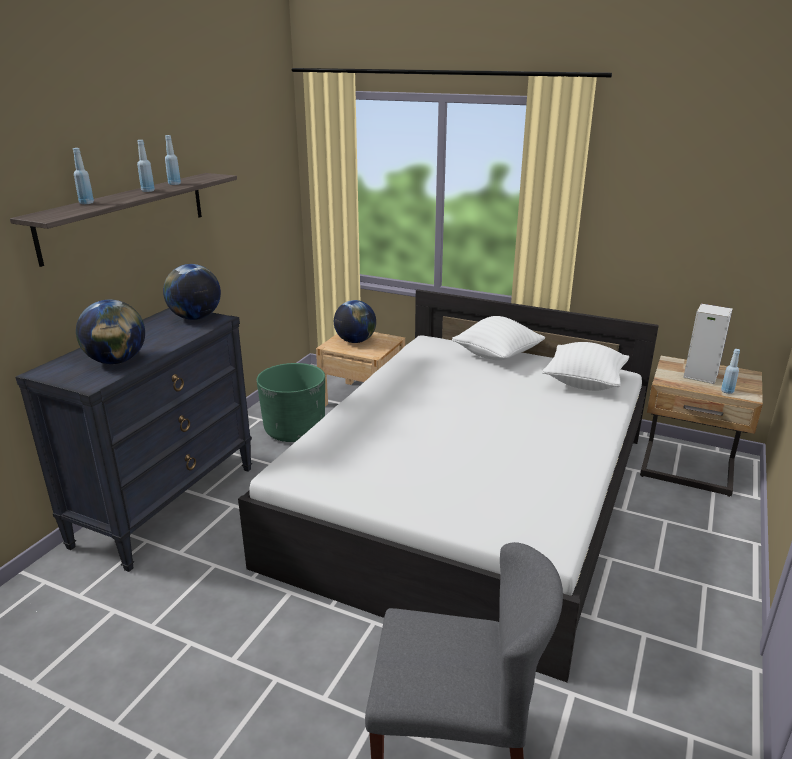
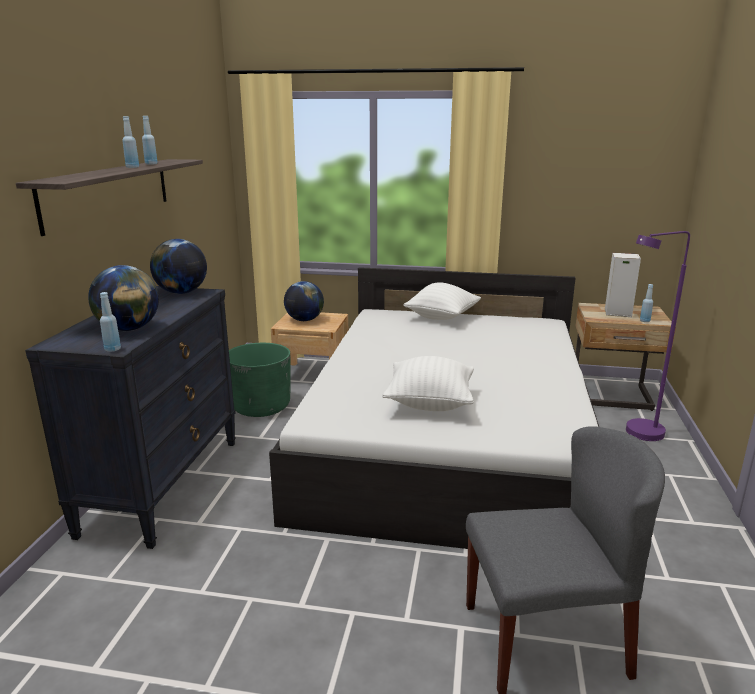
camera: 15 degrees left, 5 degrees down
(86, 203) = (82, 174): blue bottle -> blue bottle (113, 349)
(584, 383) = (526, 329): white pillow -> white pillow (430, 403)
(693, 526) = (638, 435): none -> purple floor lamp

